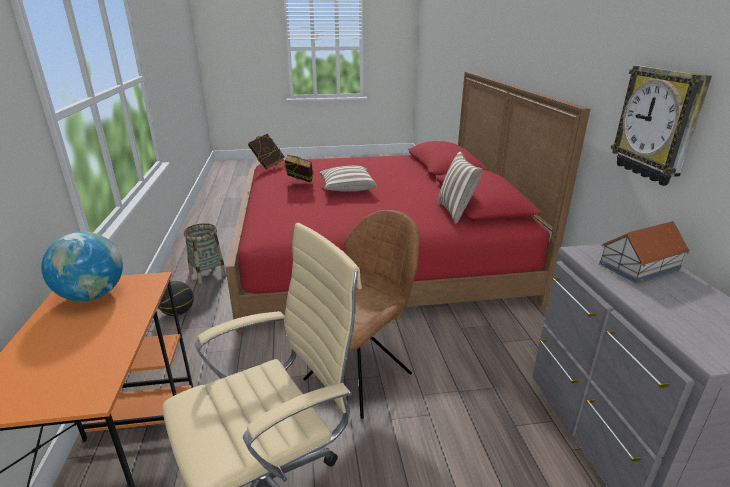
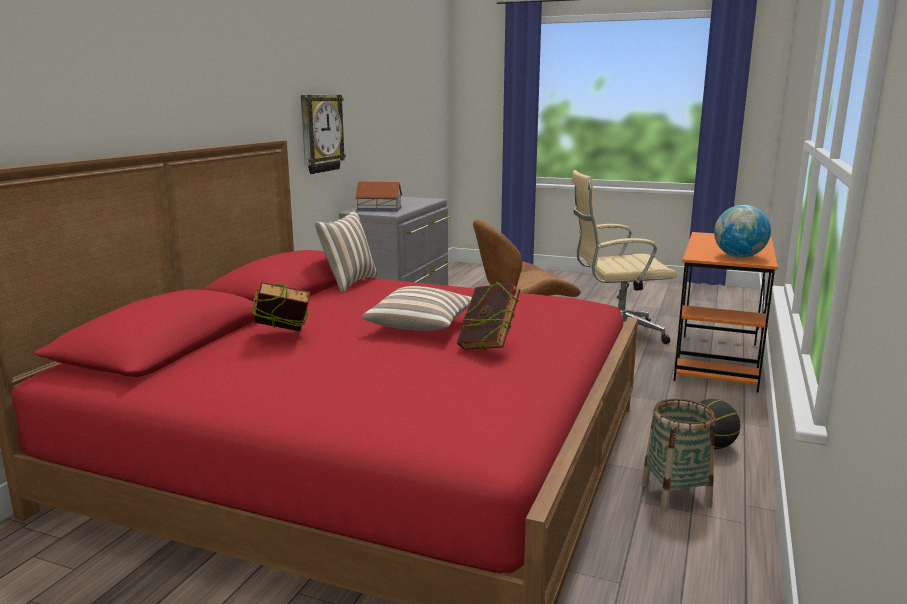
camera: 150 degrees left, 10 degrees down
(267, 166) = (510, 420): book -> book (283, 338)

